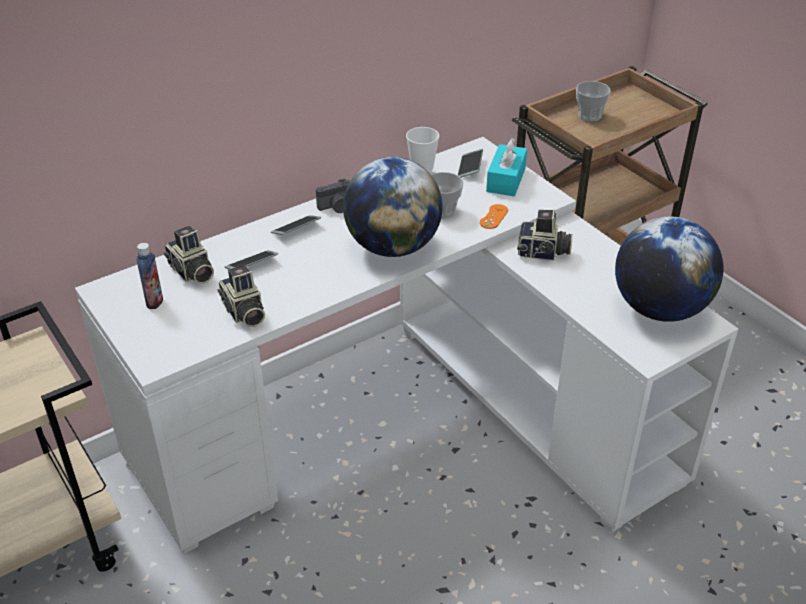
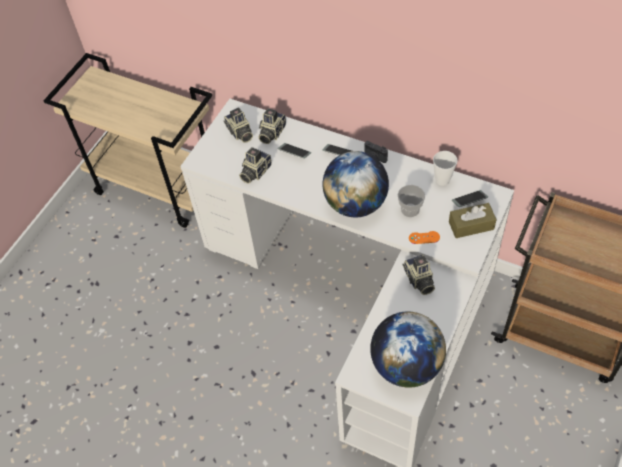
camera: 65 degrees right, 15 degrees up
(154, 301) = (239, 133): bottle -> camera
(506, 180) = (471, 225): turquoise tissue box -> brown tissue box
(589, 116) = (589, 237): cup -> none

